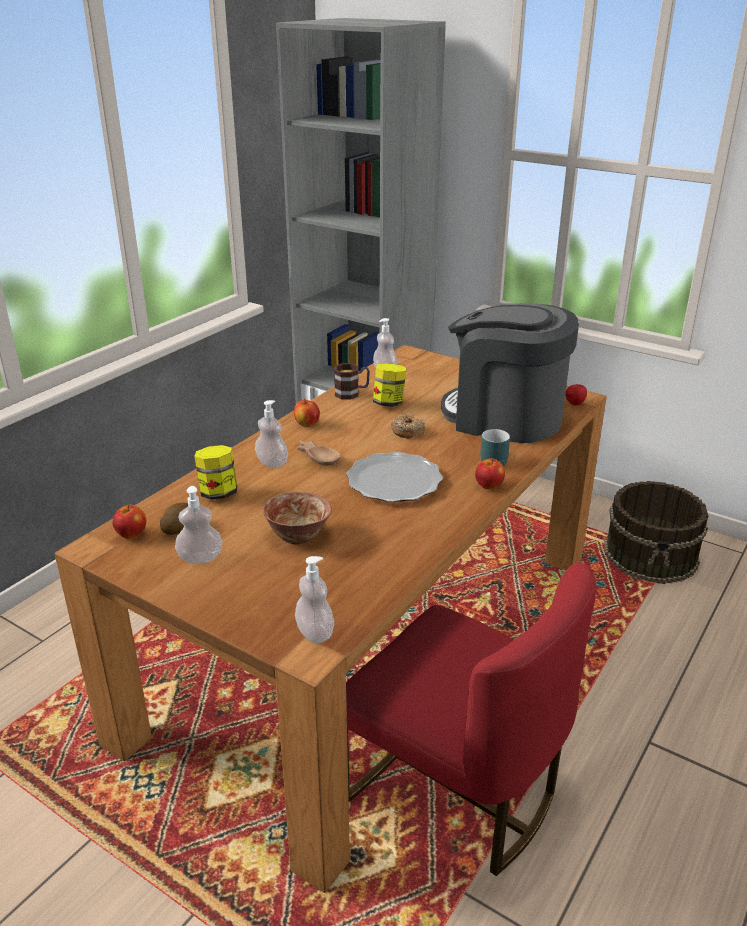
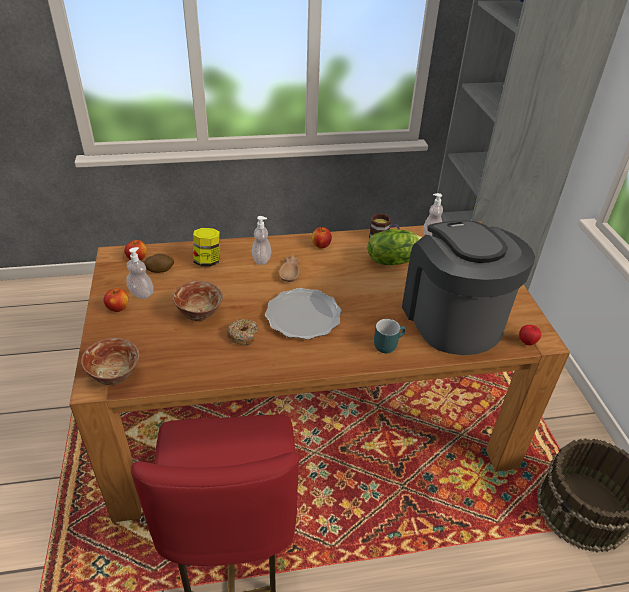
camera: 45 degrees right, 10 degrees up
(315, 633) = (115, 375): soap dispenser -> bowl
(389, 403) = (393, 260): jar -> lettuce
(407, 431) = (370, 287): donut -> donut (243, 335)
(489, 486) = (352, 360): apple -> apple (118, 308)

